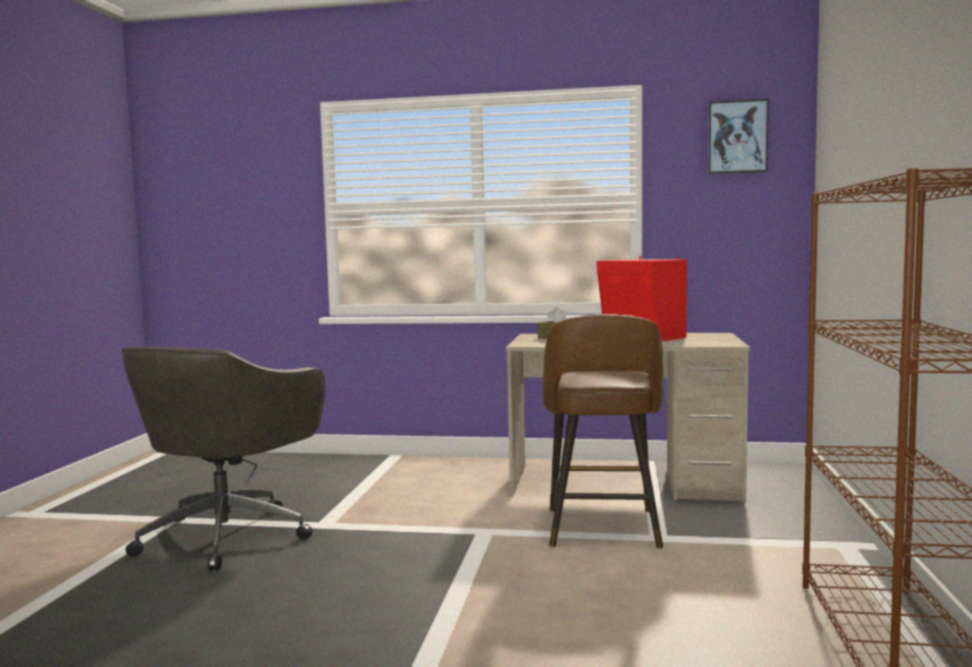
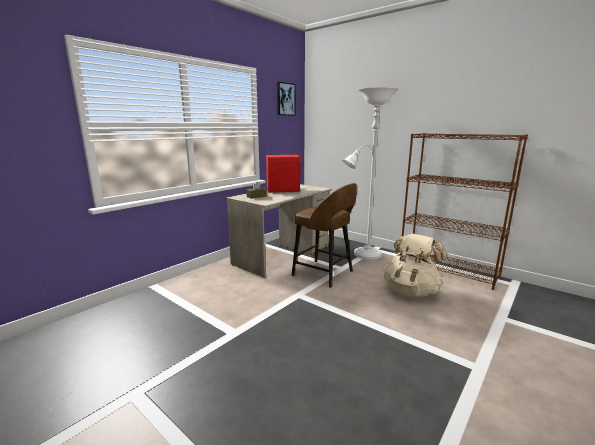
camera: 60 degrees left, 10 degrees up
(228, 535) = (205, 371): grey office chair -> none
(663, 622) = (411, 291): none -> beige backpack
(781, 542) = (364, 255): none -> white floor lamp

